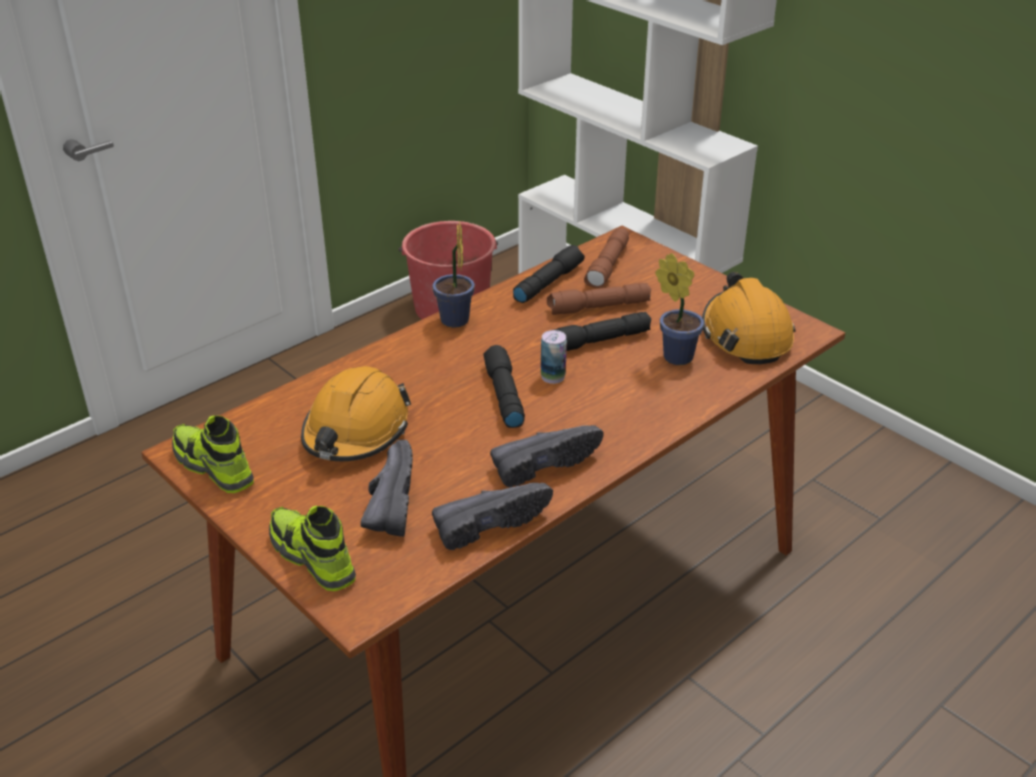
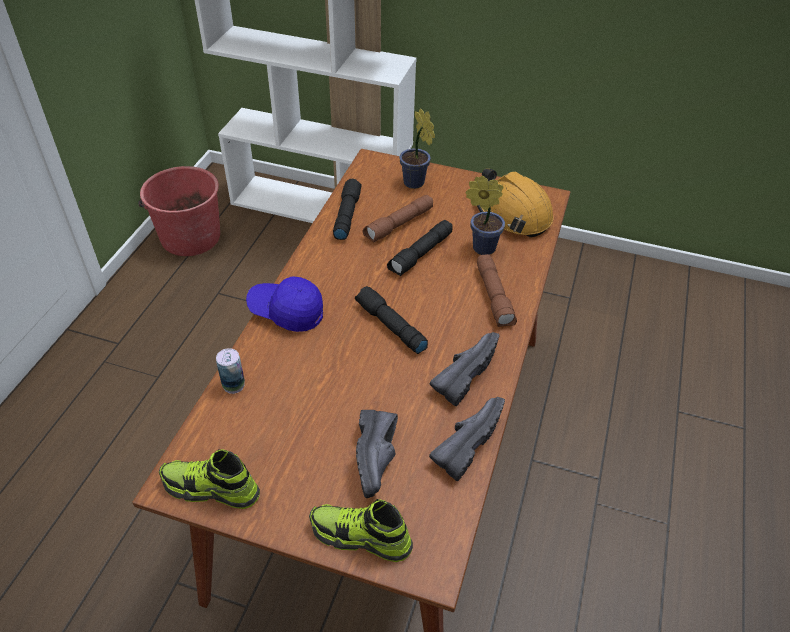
camera: 30 degrees left, 10 degrees up
(356, 431) = (304, 404): orange hard hat -> none
(387, 503) = (379, 459): black shoe -> black shoe turned 150 degrees counterclockwise
(408, 349) = (286, 312): none -> blue cap
(454, 322) = (304, 274): potted plant -> potted plant (415, 184)
(553, 376) = (412, 296): can -> can (233, 385)
(608, 267) = (379, 187): brown flashlight -> brown flashlight (495, 297)

